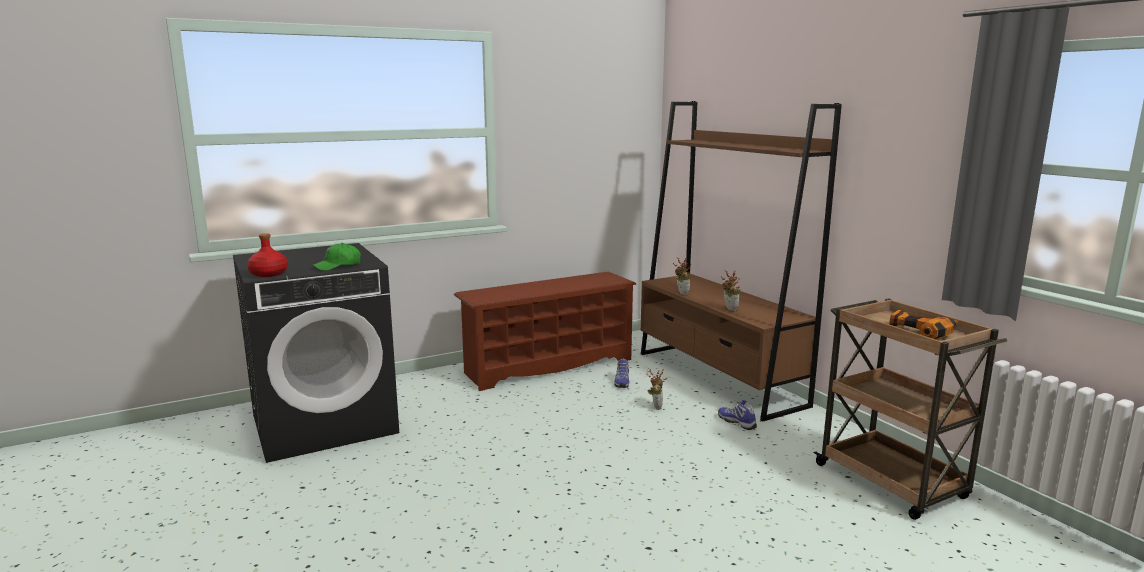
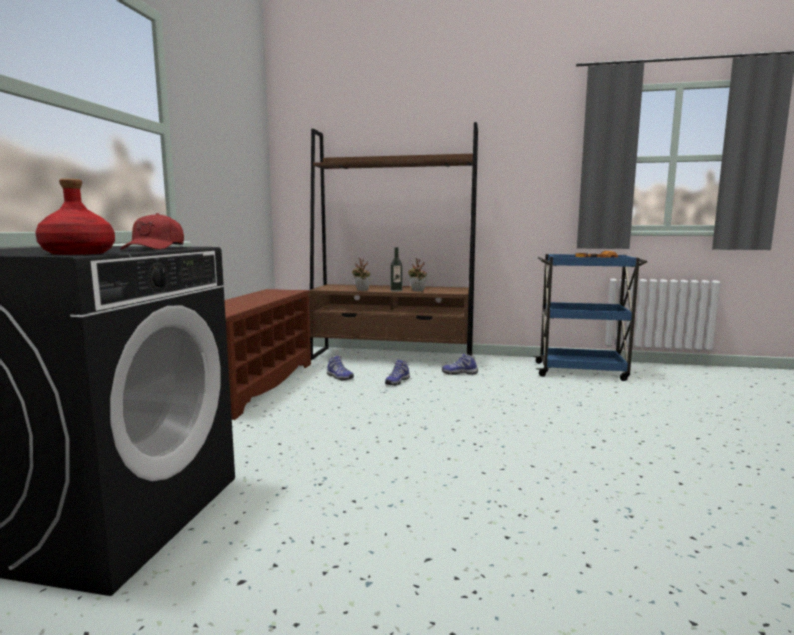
camera: 50 degrees left, 5 degrees down
(338, 266) = (155, 248): green cap -> red cap
(655, 406) = (396, 381): potted plant -> shoe
(712, 302) = (396, 290): none -> bottle
(892, 483) = (581, 371): brown cart -> blue cart

